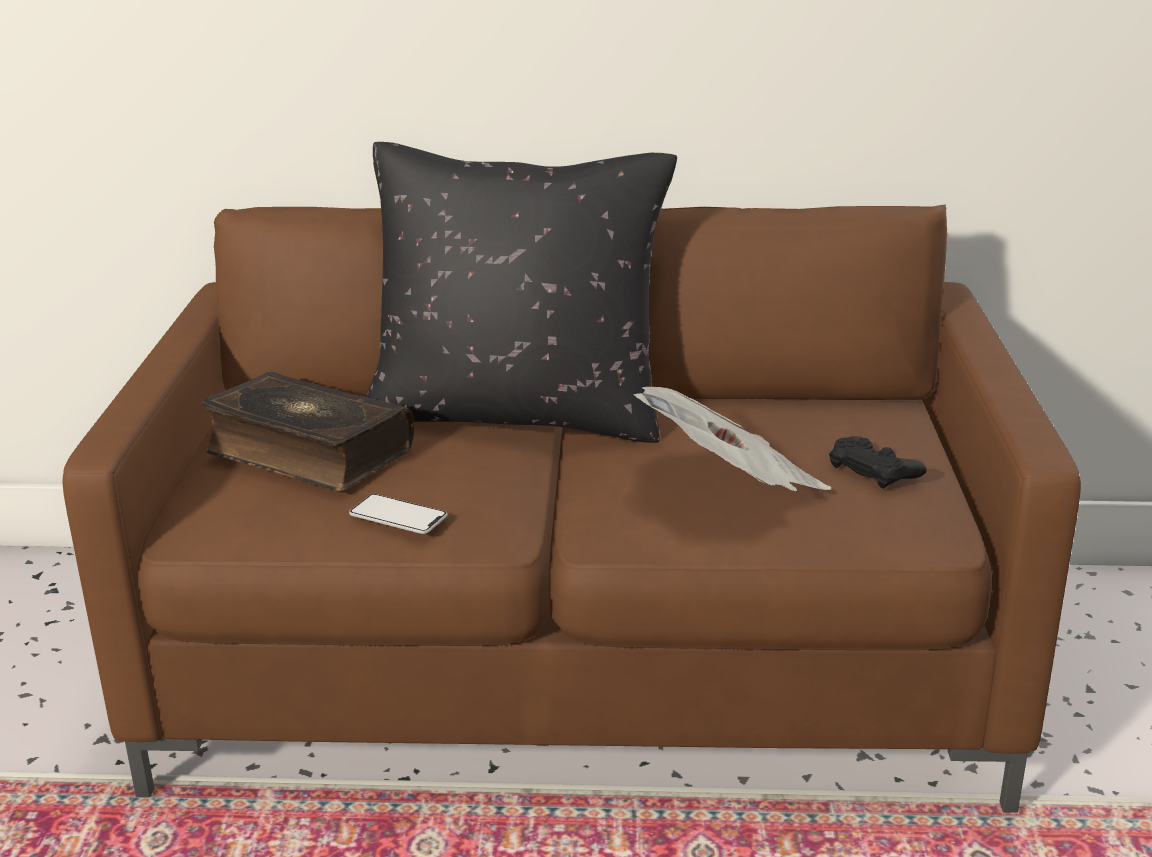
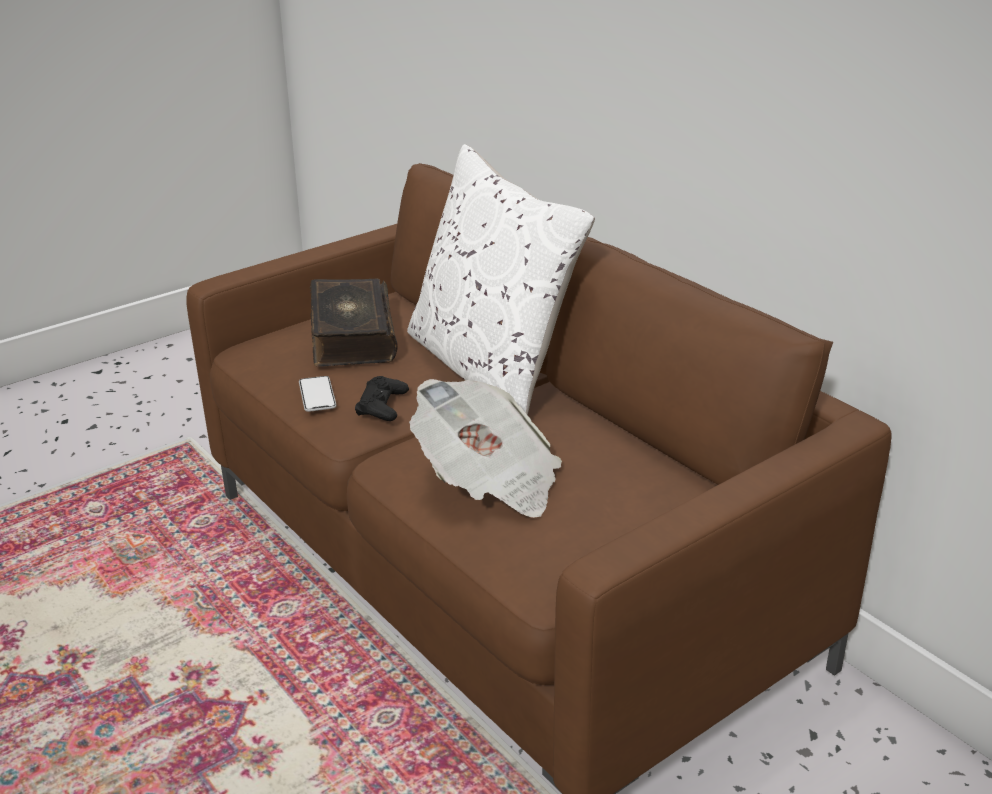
camera: 50 degrees right, 5 degrees up
(517, 413) = (490, 370): black pillow -> white pillow
(874, 470) = (593, 524): black game controller -> black game controller (382, 405)

